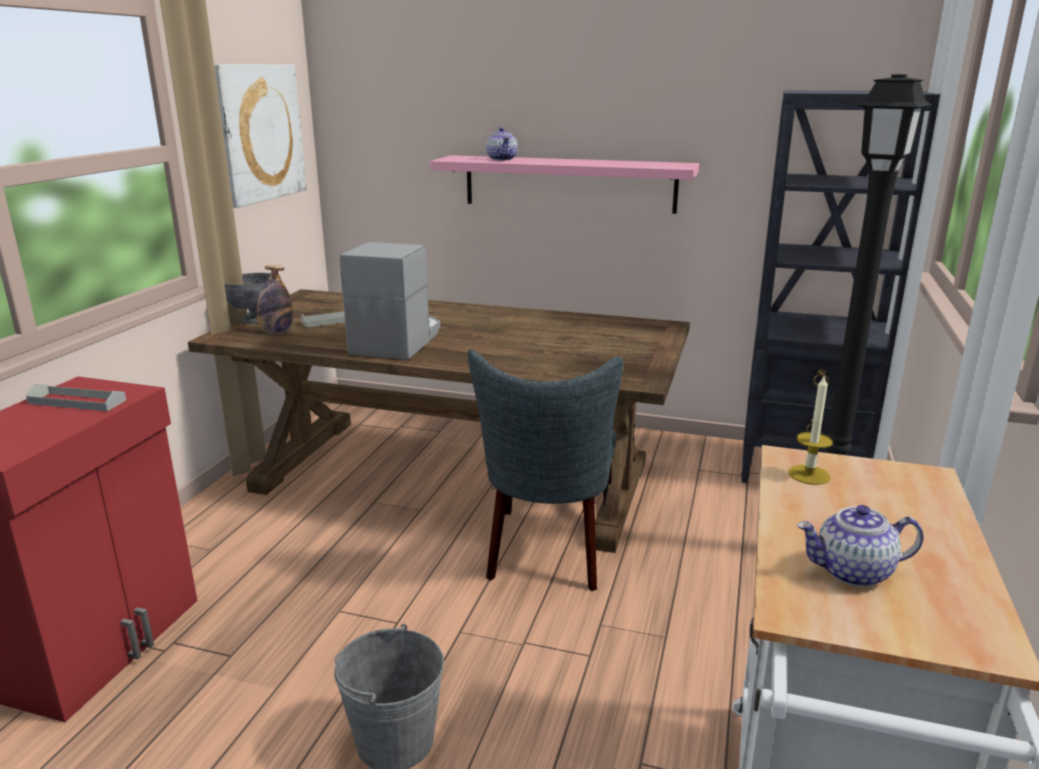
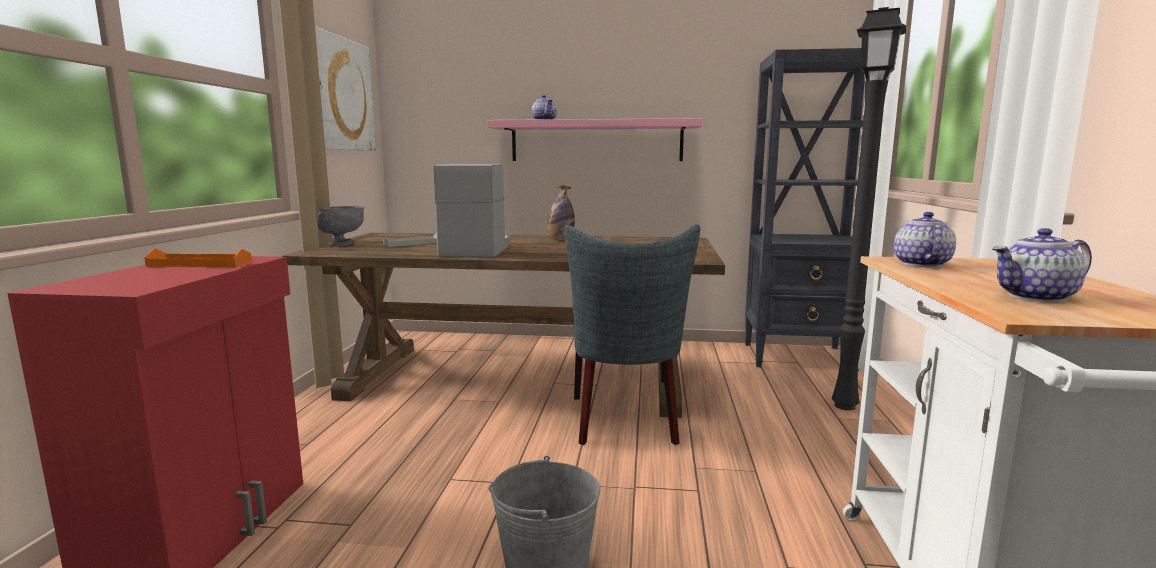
camera: 10 degrees left, 10 degrees down
(77, 402) = (199, 264): grey tray -> orange tray
(276, 332) = (364, 249): bottle -> bottle (560, 239)
(809, 475) = (920, 264): candle -> teapot

